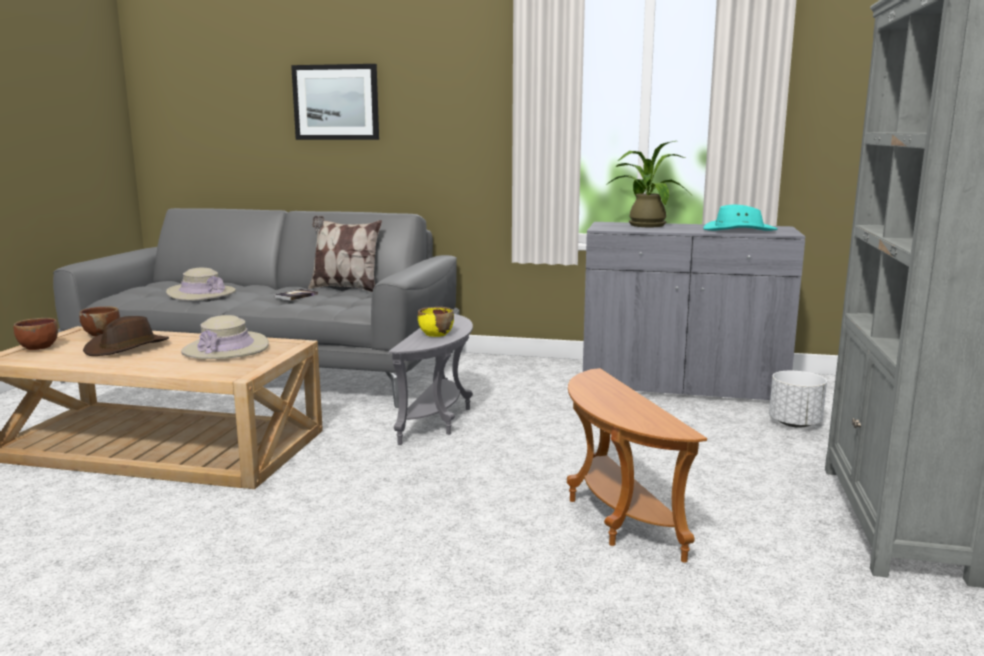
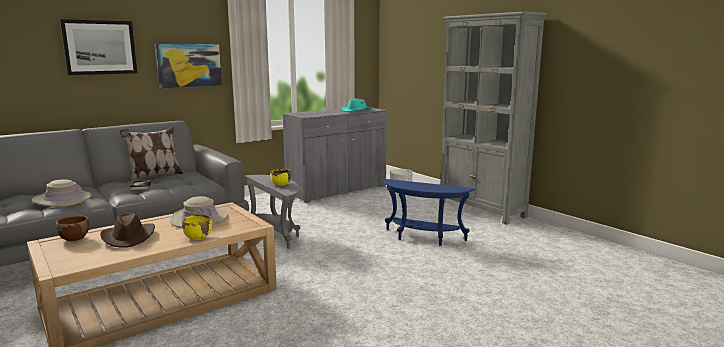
camera: 50 degrees left, 0 degrees up
(38, 347) = (59, 257): brown bowl -> none
(156, 367) = (198, 237): none -> yellow bowl
(454, 130) = (189, 65): none -> picture
(615, 517) = (422, 238): brown side table -> blue side table
(644, 225) = (312, 112): potted plant -> none

